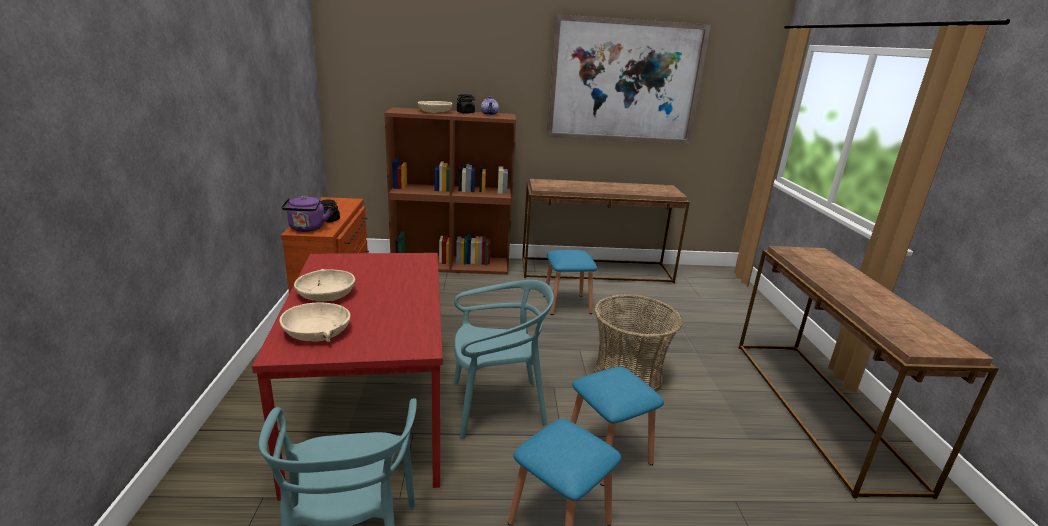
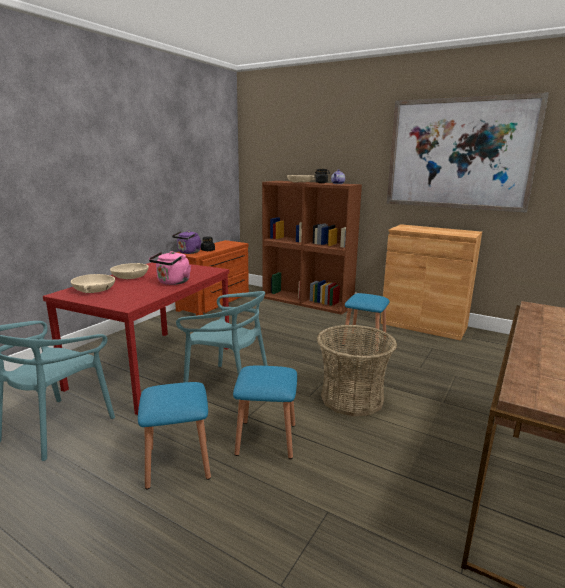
camera: 35 degrees right, 5 degrees down
(407, 291) = (172, 282): none -> pink kettle
(596, 270) = (423, 325): brown console table -> brown cabinet

